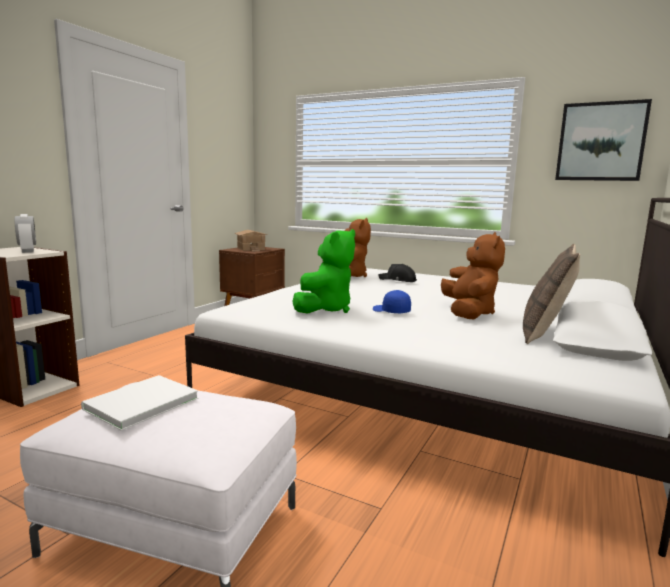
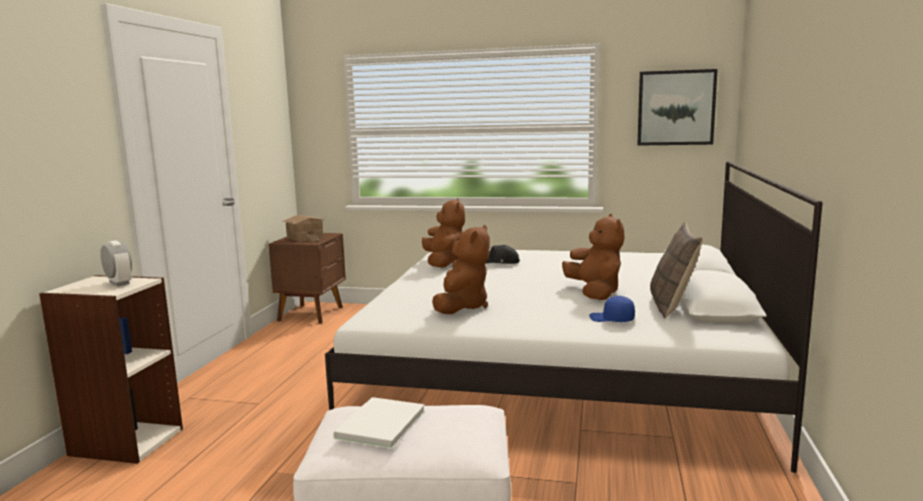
camera: 15 degrees left, 0 degrees up
(325, 309) = (462, 307): green plush toy -> brown plush toy
(390, 311) = (525, 301): blue cap -> blue cap (611, 319)

